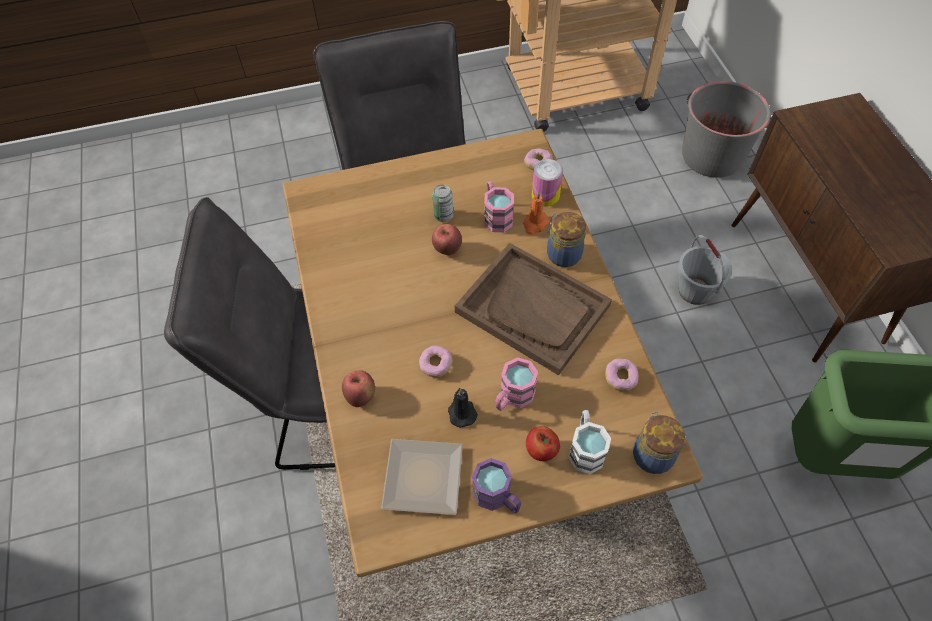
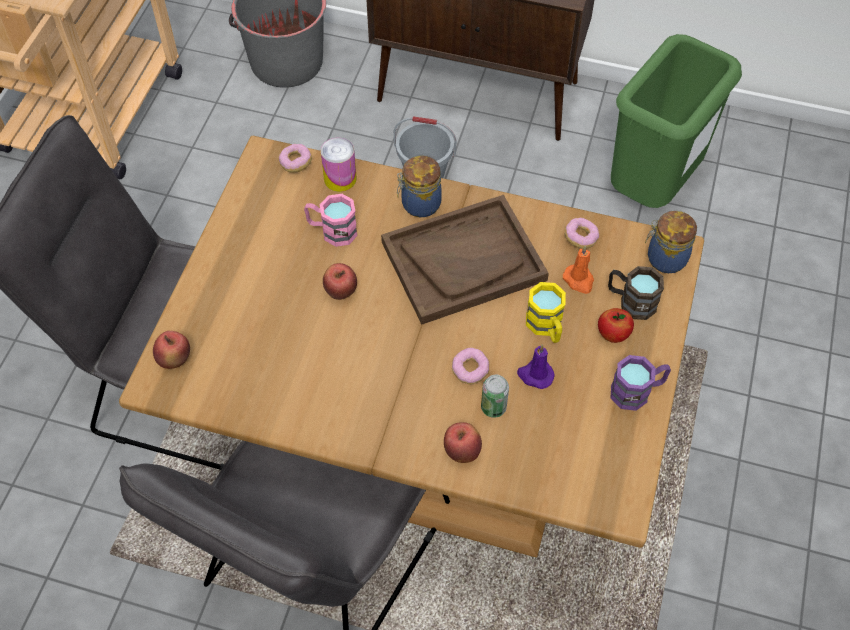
camera: 60 degrees left, 0 degrees up
(329, 192) = (175, 360): none -> apple
(426, 475) = (582, 437): plate -> none
(443, 216) = (295, 274): can -> can (493, 407)
(461, 412) = (535, 375): black candle -> purple candle
(512, 397) = (546, 327): pink mug -> yellow mug
(535, 224) = (367, 206): orange candle -> orange candle (579, 280)
(585, 448) = (630, 301): white mug -> brown mug

